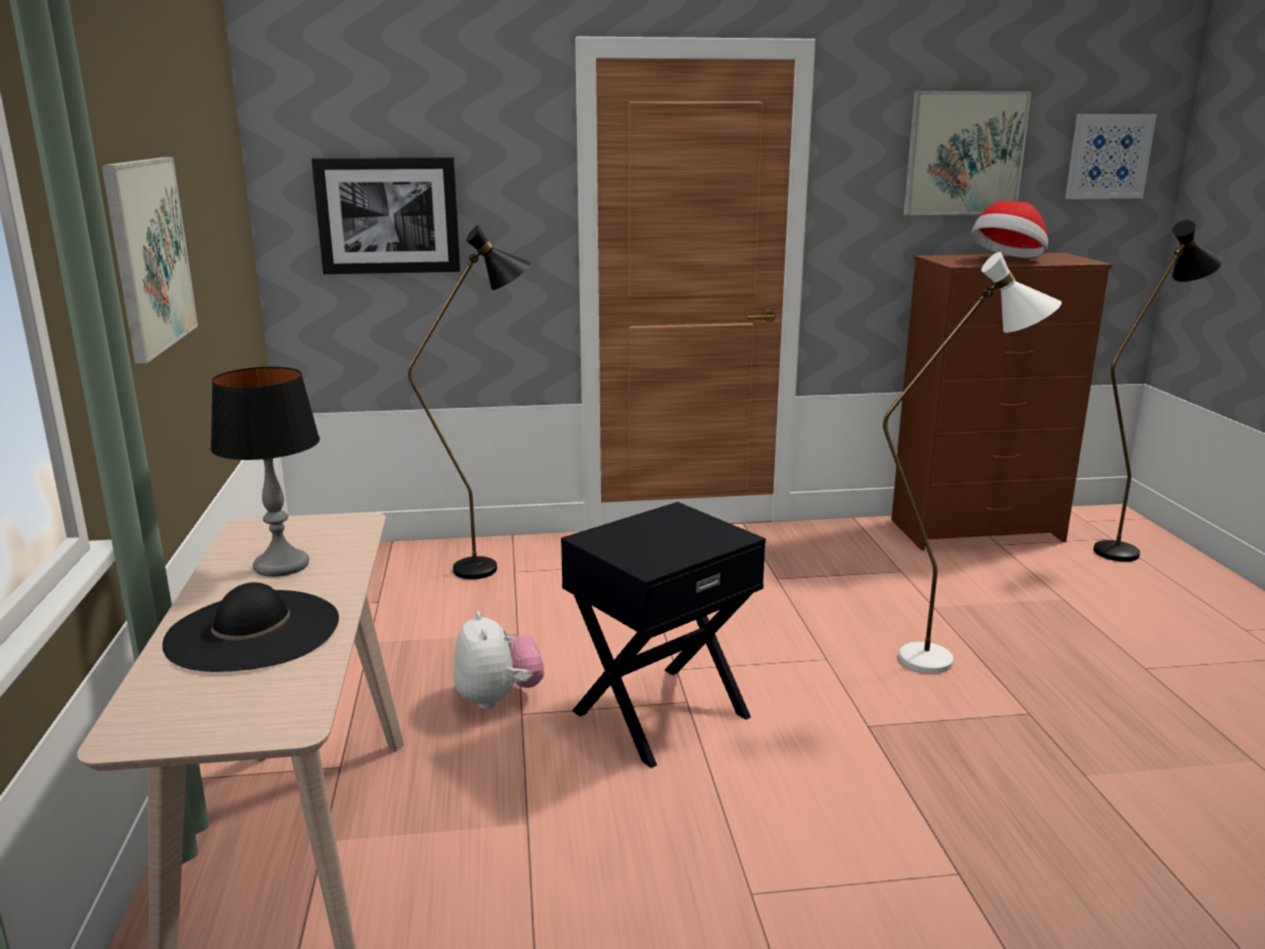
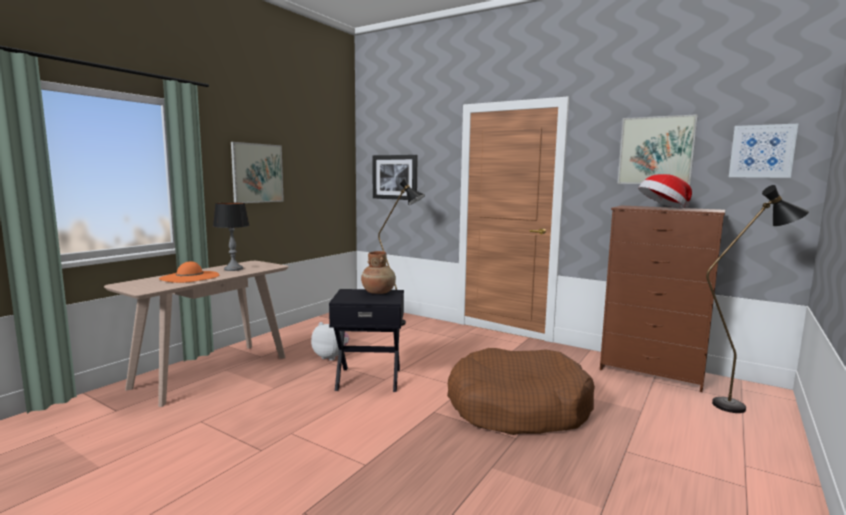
camera: 40 degrees right, 10 degrees down
(253, 631) = (190, 277): black hat -> orange hat
(498, 698) = (331, 357): plush toy -> plush toy turned 90 degrees counterclockwise
(658, 523) = (378, 292): none -> brown vase
(946, 661) = (517, 407): white floor lamp -> brown dog bed

